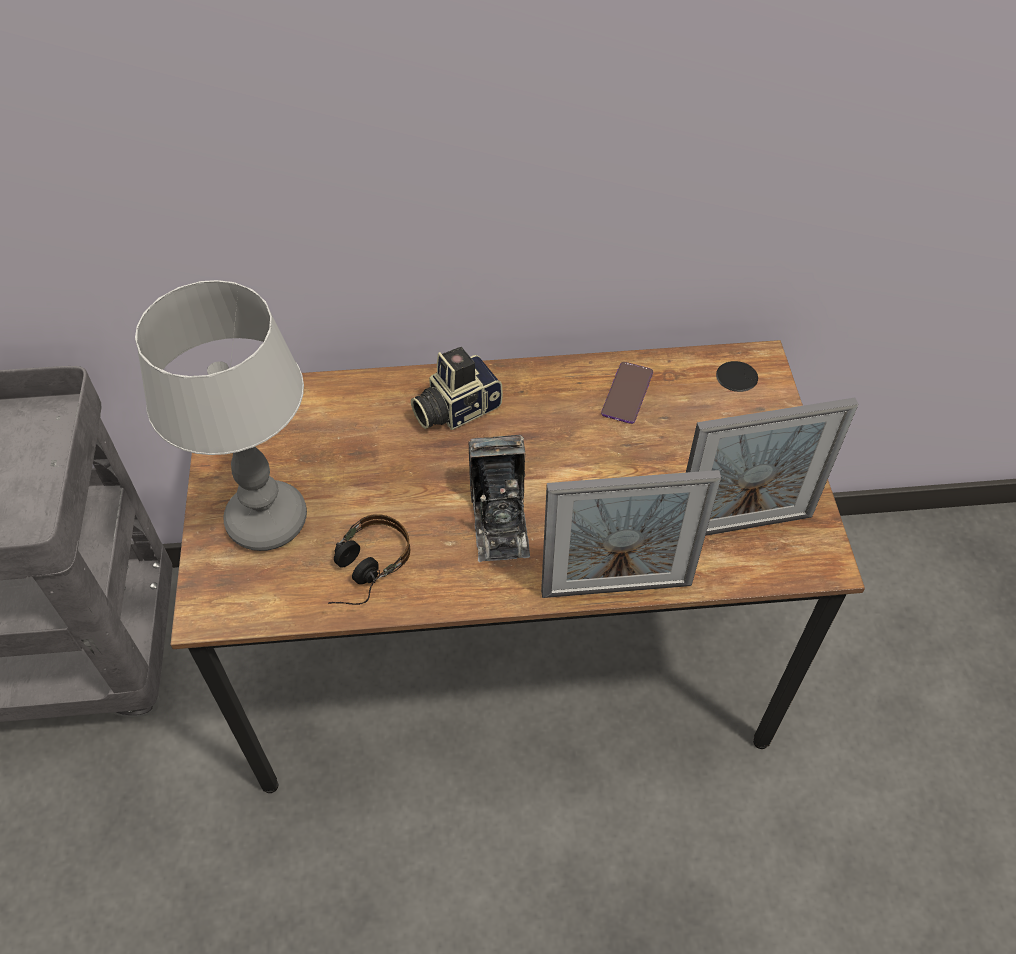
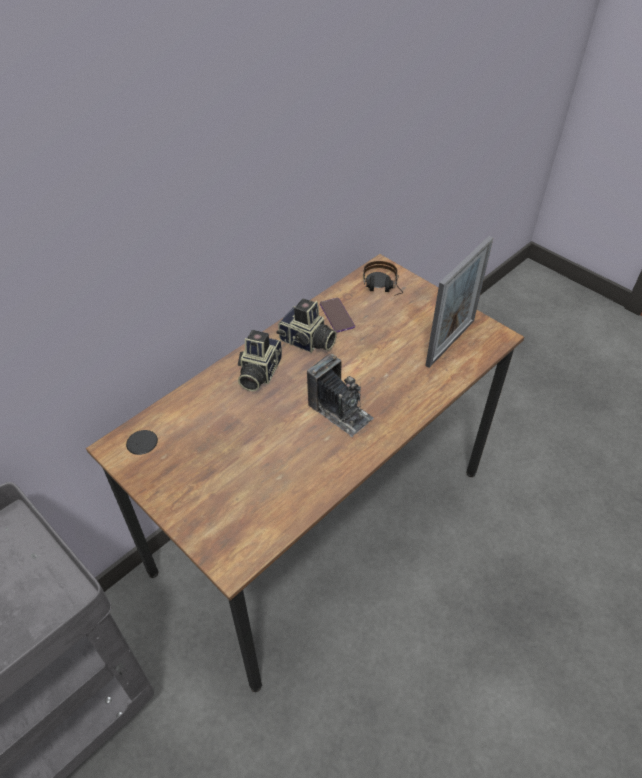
camera: 40 degrees left, 5 degrees down
(265, 521) = (214, 495): table lamp -> none
(362, 571) = (297, 482): headphones -> headphones (382, 289)
(552, 405) = (307, 342): none -> camera
(616, 588) = (427, 405): picture frame -> none

